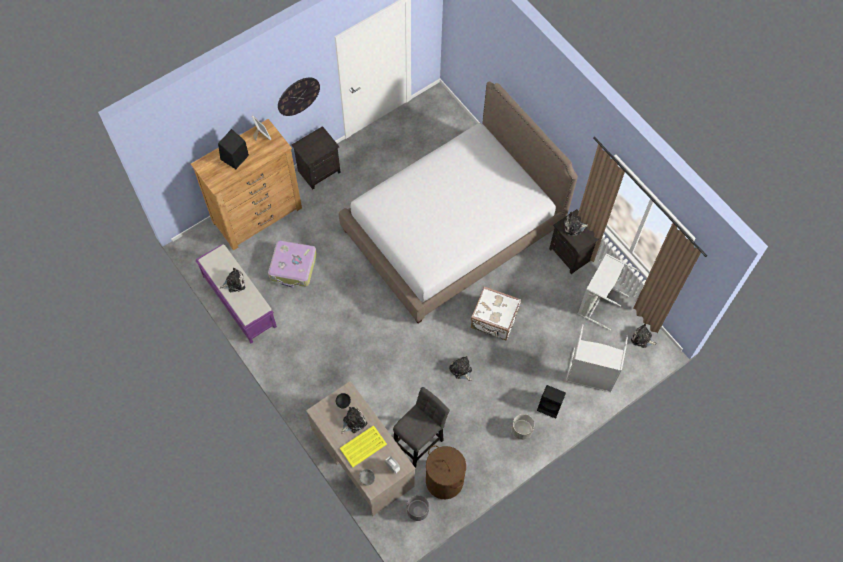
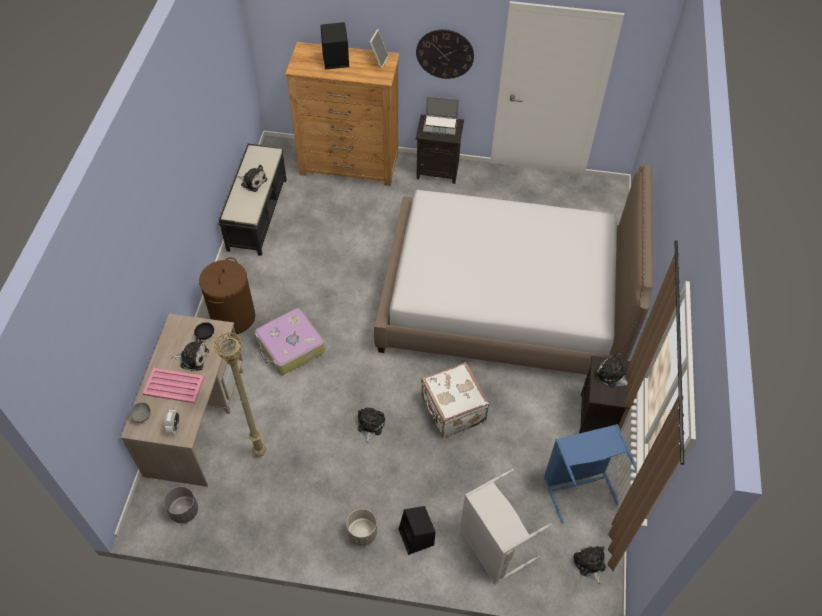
camera: 45 degrees right, 10 degrees down
(239, 301) = (257, 213): purple bench -> black bench
(293, 267) = (329, 223): suitcase -> suitcase (290, 347)
(313, 142) = (440, 125): none -> laptop
(363, 446) = (174, 386): yellow tray -> pink tray
(420, 442) = (259, 453): grey stool -> beige floor lamp
(444, 480) = (238, 508): brown laundry basket -> brown laundry basket (233, 317)
(597, 302) = (578, 485): grey laundry basket -> blue laundry basket

